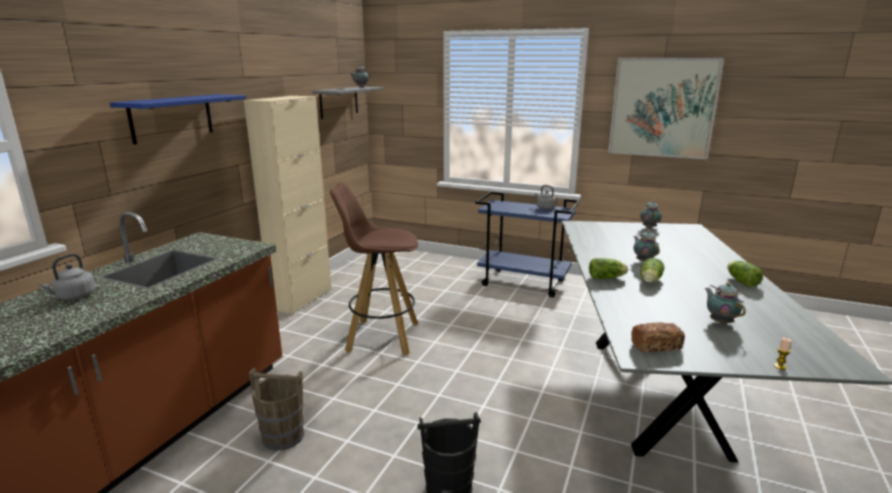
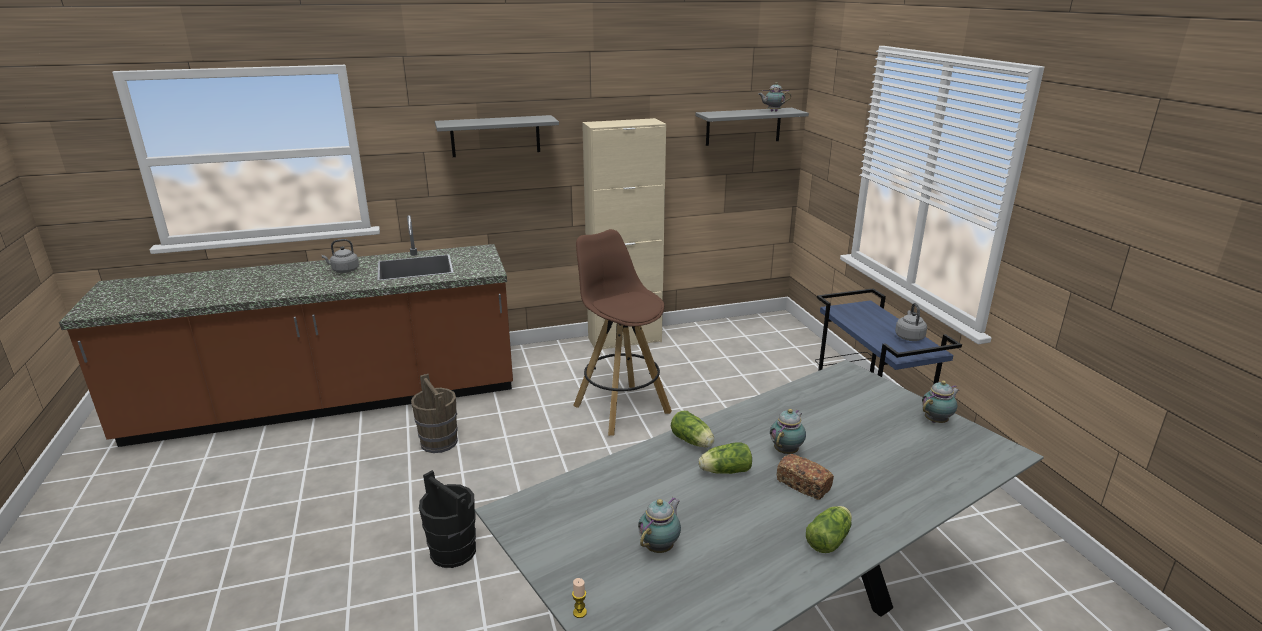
camera: 50 degrees right, 5 degrees up
(172, 118) = (495, 136): blue shelf -> grey shelf
(656, 346) = (544, 517): bread -> bread (803, 485)
(662, 108) = (1125, 232): picture -> none

